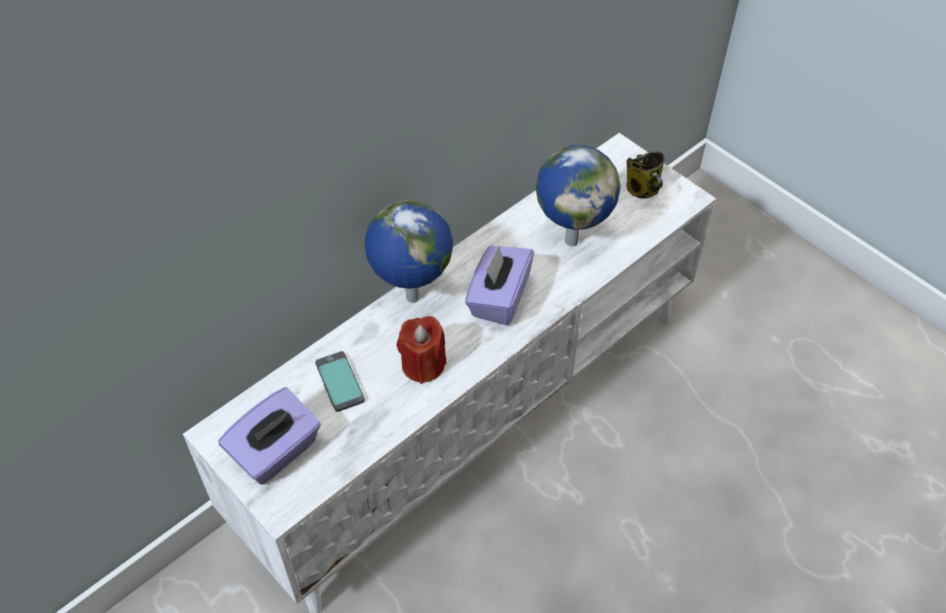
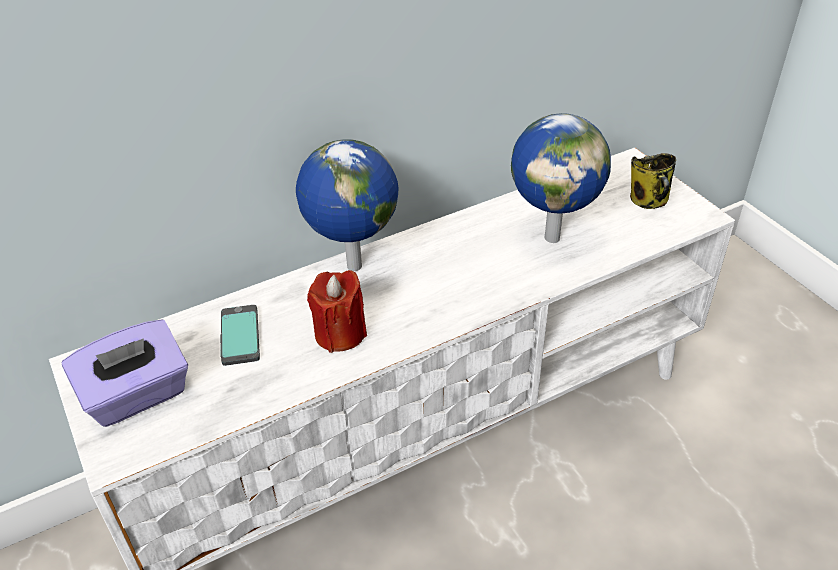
camera: 15 degrees right, 10 degrees down
(498, 298) = (450, 281): purple tissue box -> none

